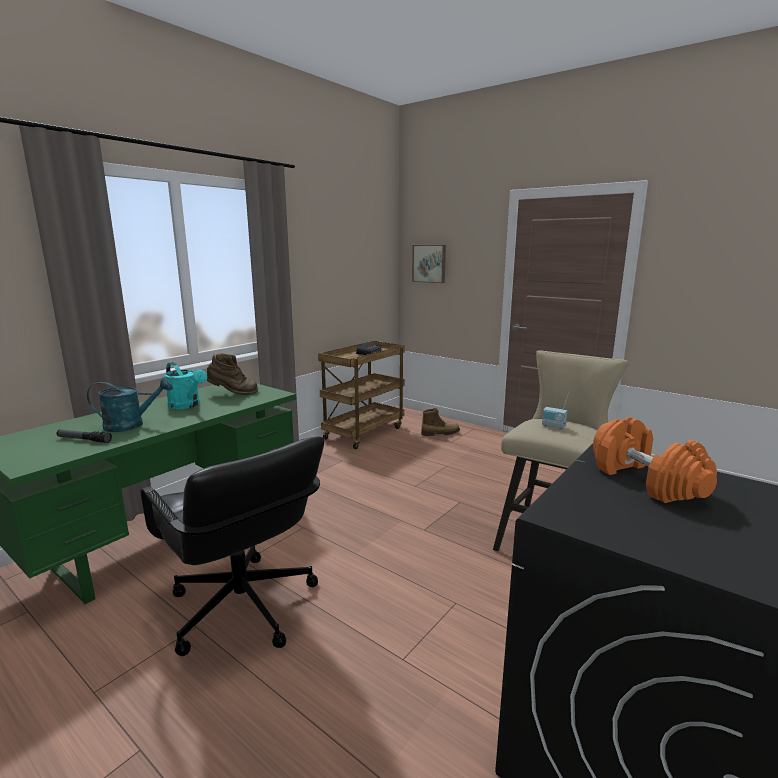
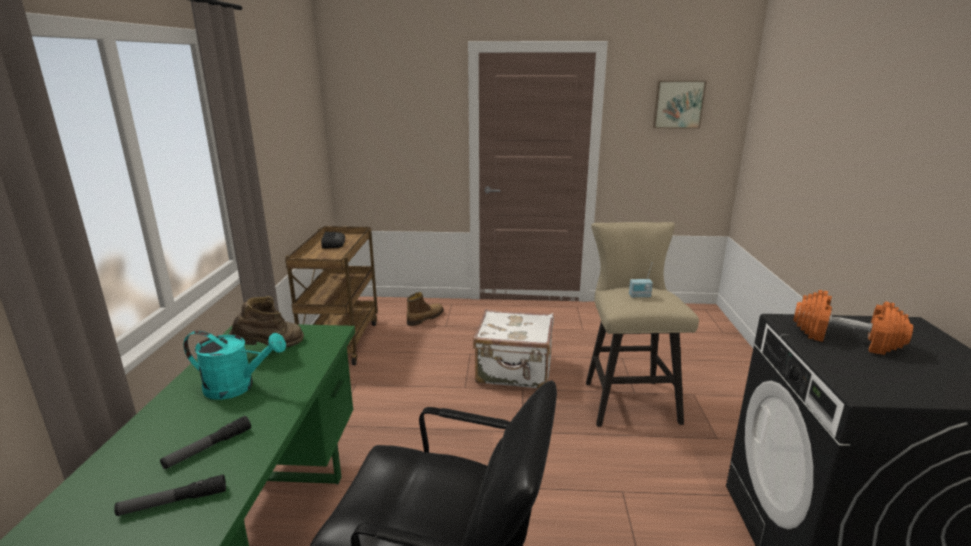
camera: 35 degrees left, 5 degrees up
(131, 425) = (208, 448): turquoise watering can -> flashlight
(429, 263) = (371, 124): picture -> picture (678, 104)
(469, 488) = (514, 371): none -> white suitcase

